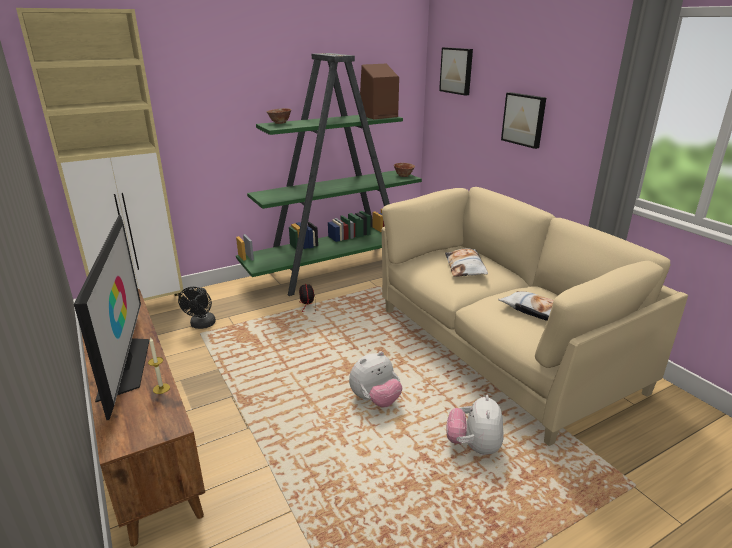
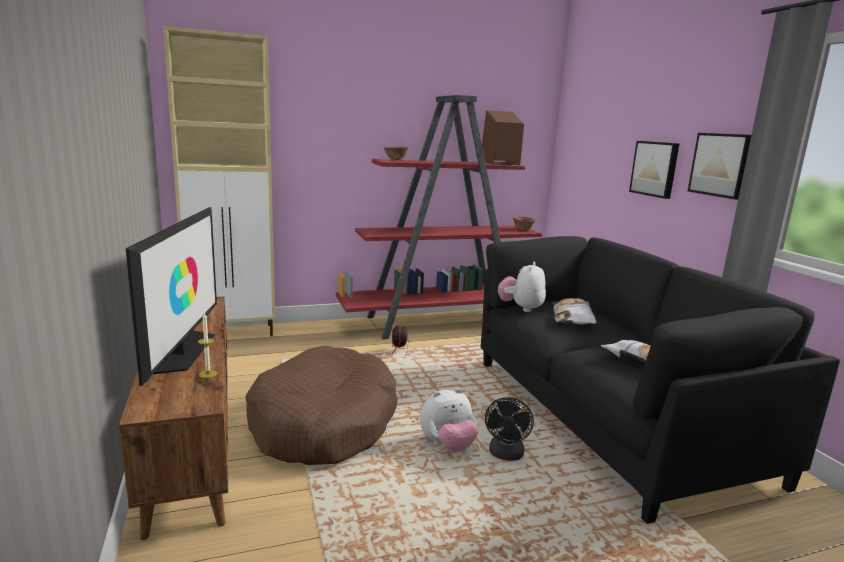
camera: 10 degrees right, 10 degrees down
(202, 325) = (285, 353): black fan -> black fan (506, 455)
(261, 396) = (324, 423): none -> brown dog bed
(339, 269) = (443, 322): green bookcase -> red bookcase
(457, 70) = (588, 123): picture -> picture (721, 165)
(473, 446) = (551, 509): plush toy -> plush toy (521, 308)
(500, 348) = (608, 416): beige sofa -> black sofa

